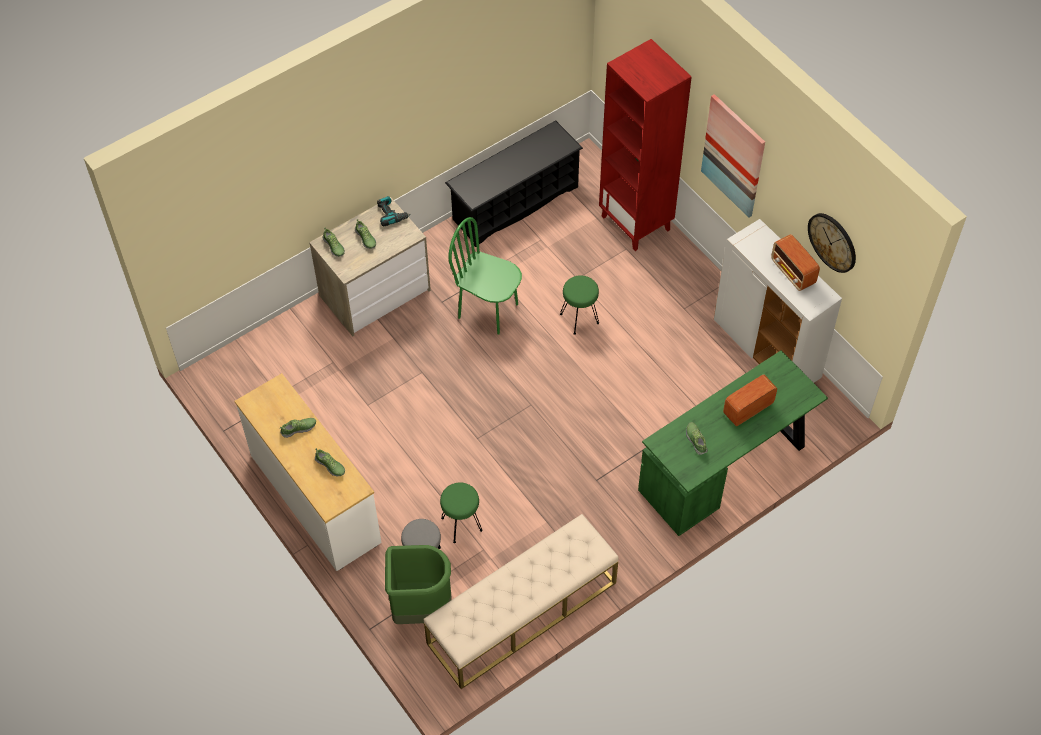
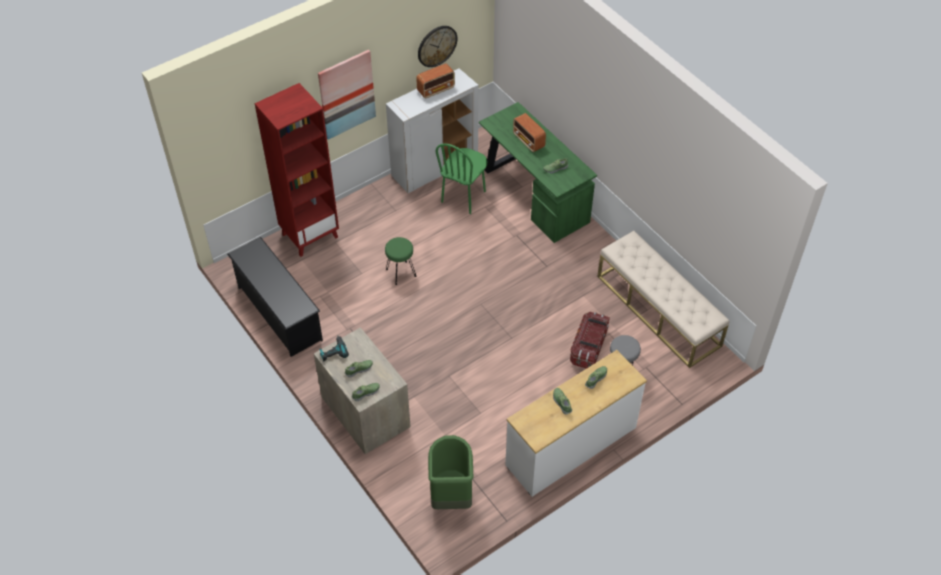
camera: 90 degrees left, 5 degrees down
(420, 608) = (661, 372): green trash can -> green trash can (451, 496)
(461, 524) = (588, 347): green stool -> storage box
(488, 310) = (389, 331): green chair -> green chair (463, 197)

